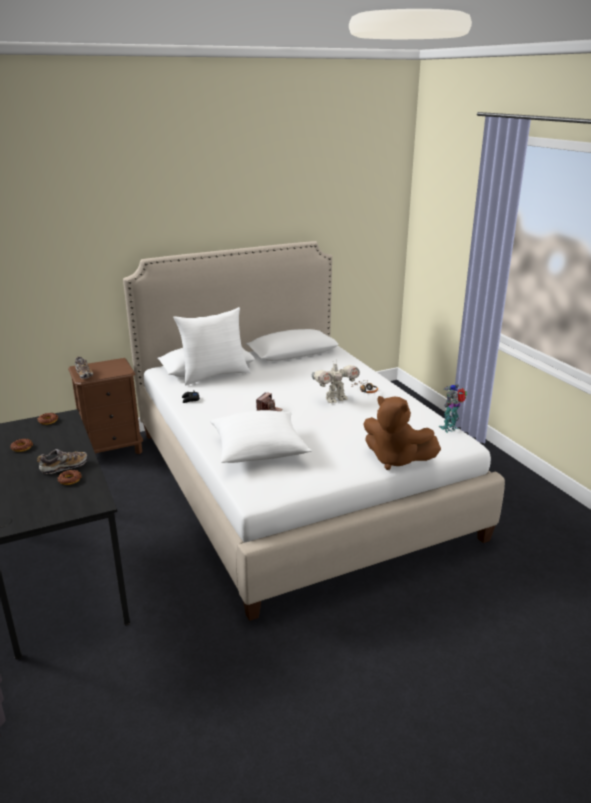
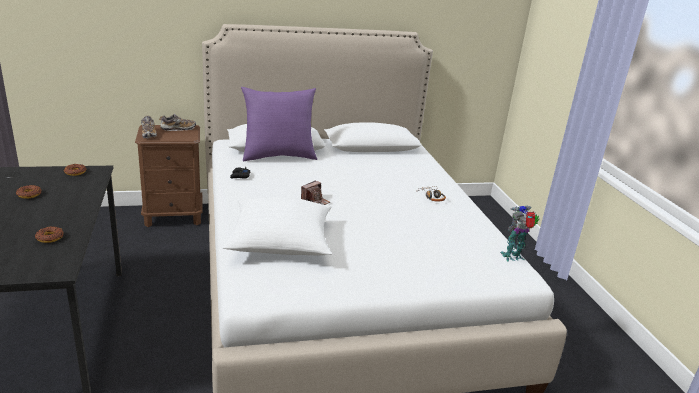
camera: 10 degrees right, 0 degrees up
(64, 467) = (54, 222): shoe -> shoe (178, 129)
(214, 375) = (278, 156): white pillow -> purple pillow
(335, 399) = (393, 201): toy robot -> none
(395, 459) = (432, 282): brown plush toy -> none

